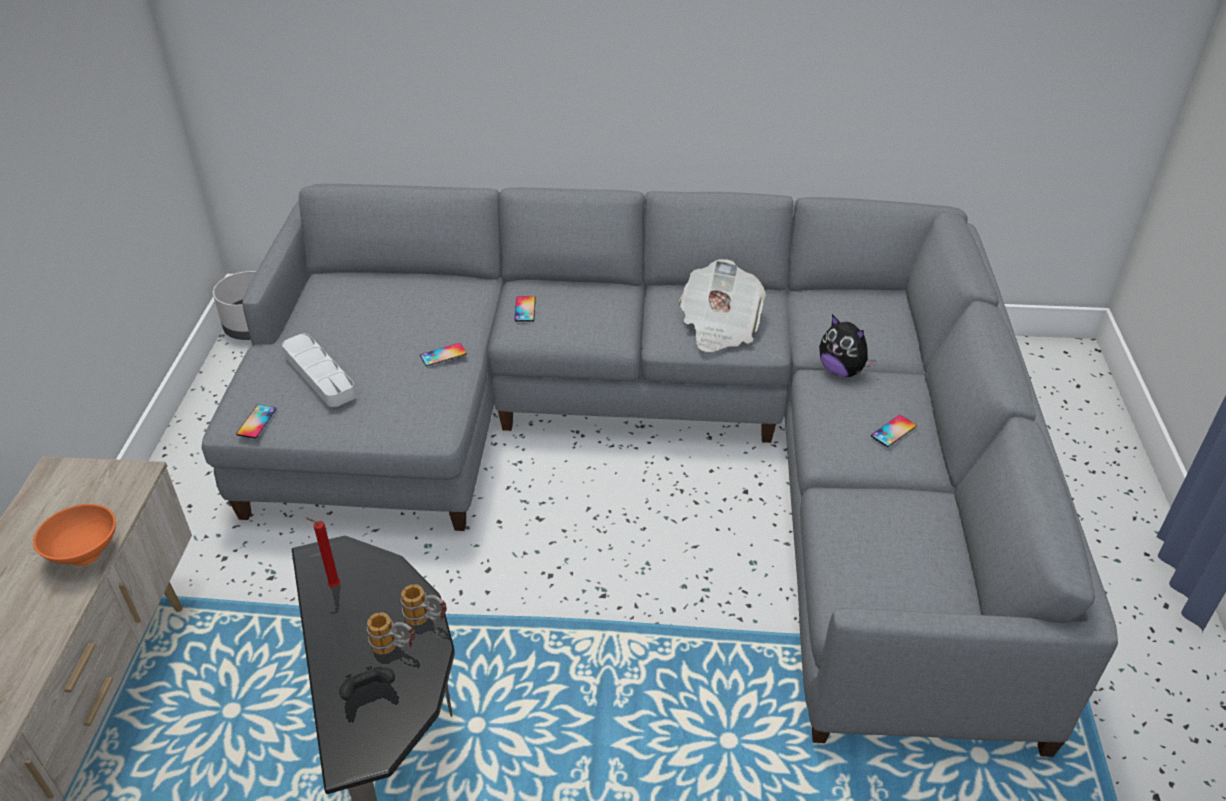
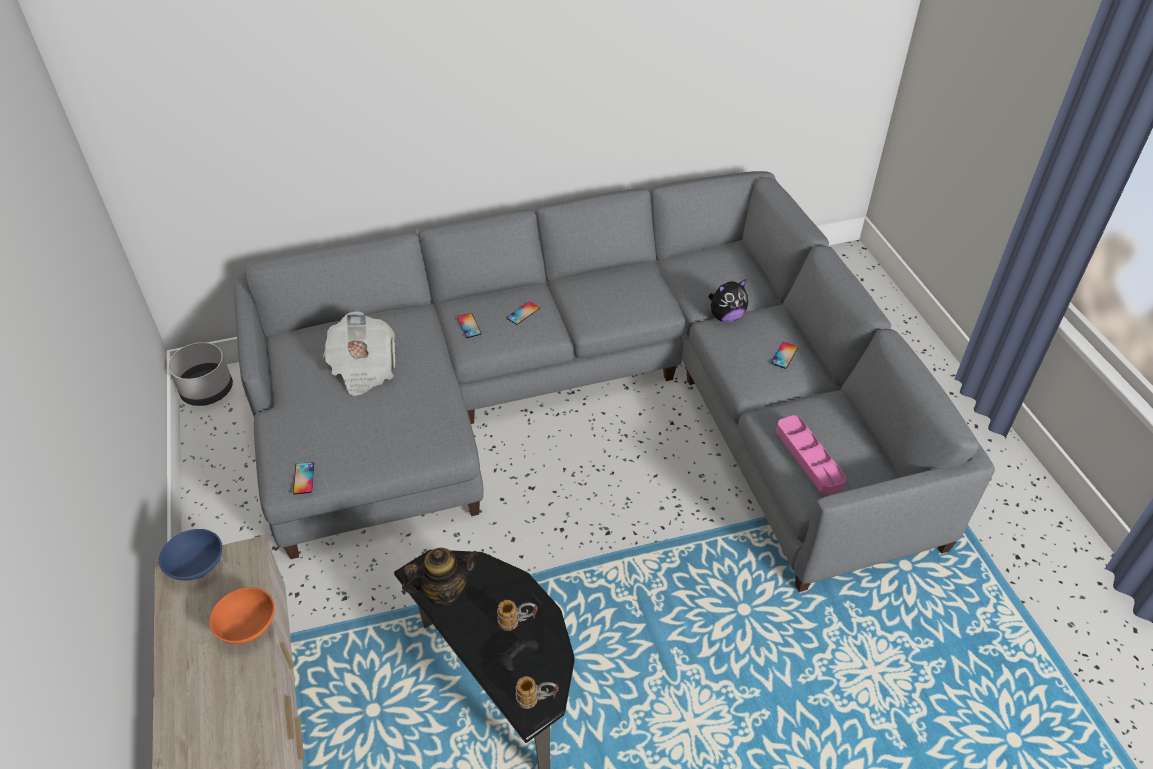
camera: 20 degrees left, 5 degrees up
(76, 476) = (197, 568): none -> blue bowl
(319, 374) = (334, 424): grey tray -> none
(332, 585) = (444, 591): red candle -> teapot
(427, 619) = (530, 594): mug -> mug (537, 699)
(443, 355) = (425, 381): phone -> phone (523, 313)
(719, 326) = (623, 303): newspaper -> newspaper (363, 368)
(841, 370) = (726, 317): plush toy -> plush toy turned 45 degrees counterclockwise
(865, 562) = (809, 458): none -> pink tray

